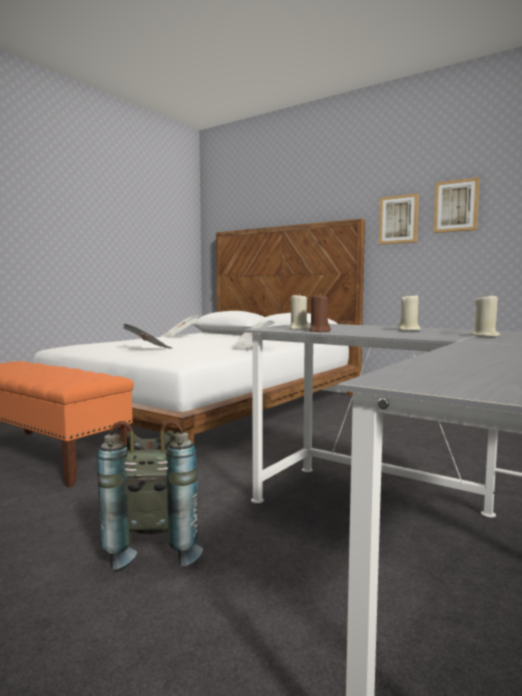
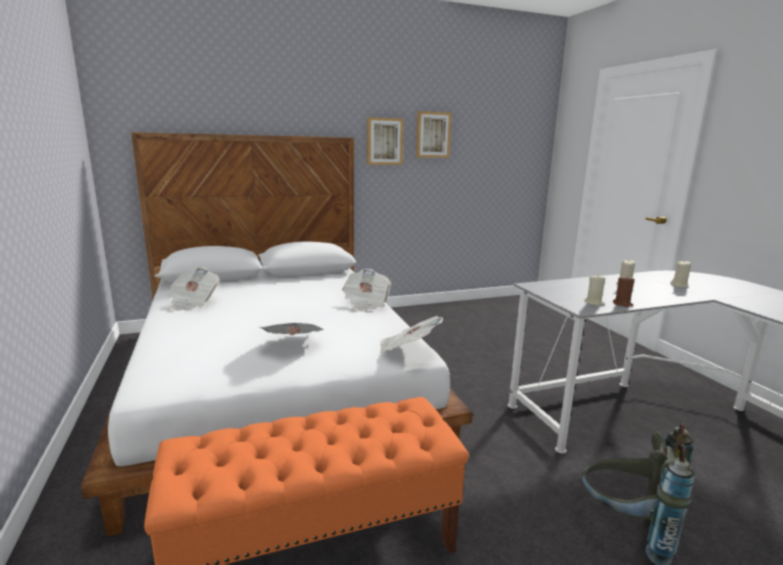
camera: 55 degrees left, 10 degrees up
(181, 359) = (408, 350): none -> newspaper

